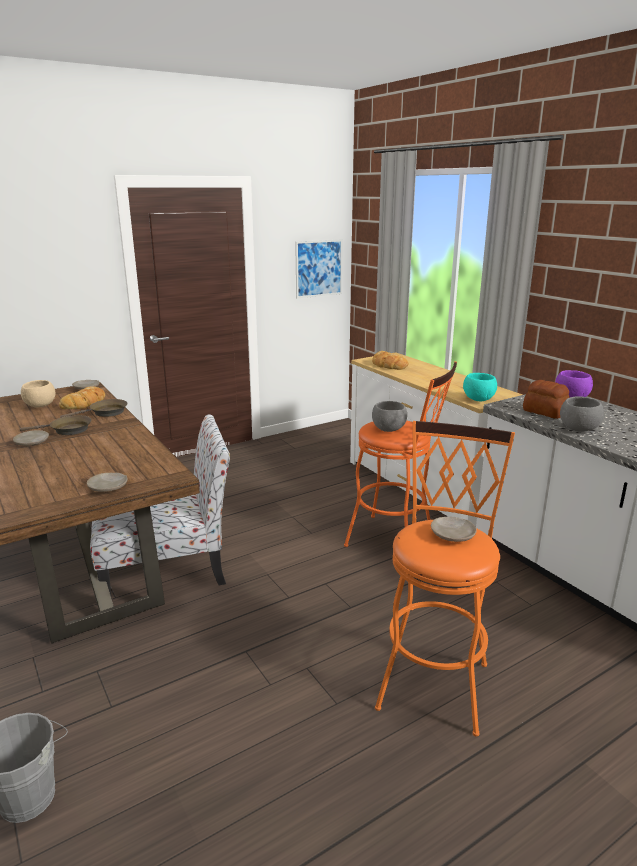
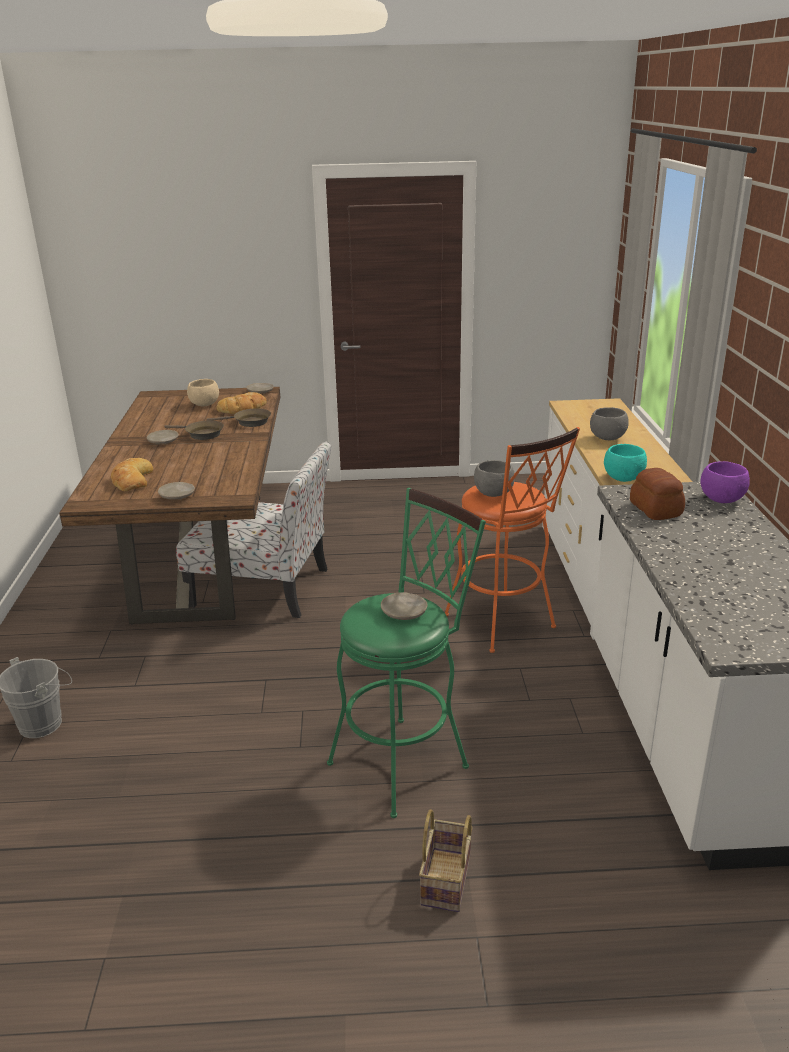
camera: 30 degrees right, 5 degrees up
(319, 268) = (565, 275): picture -> none
(388, 365) = (582, 415): bread -> bread (131, 480)
(435, 677) = (407, 759): orange stool -> green stool
(574, 775) = (447, 882): none -> basket
(578, 429) = (658, 538): grey bowl -> grey bowl (607, 438)

